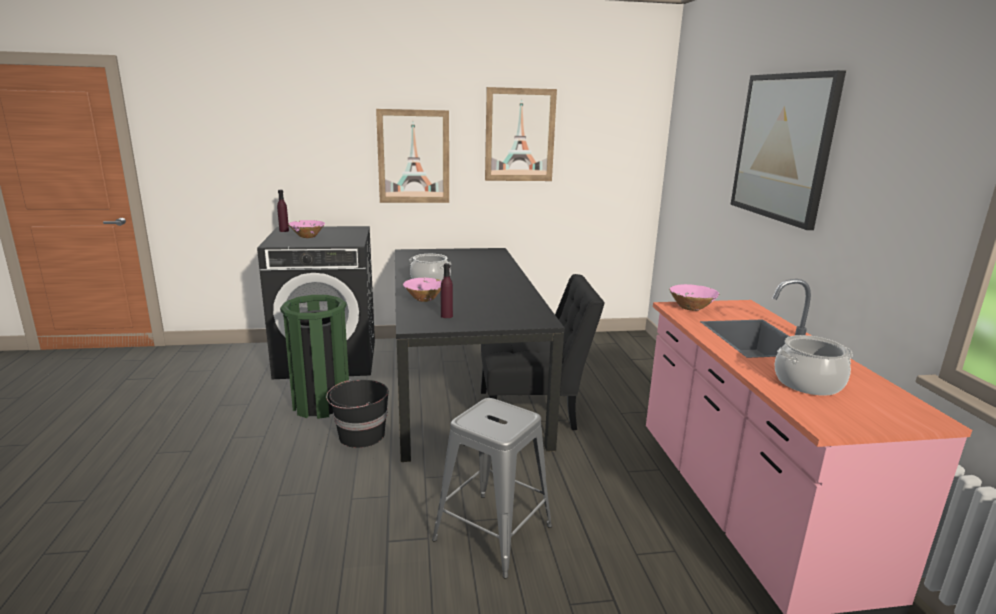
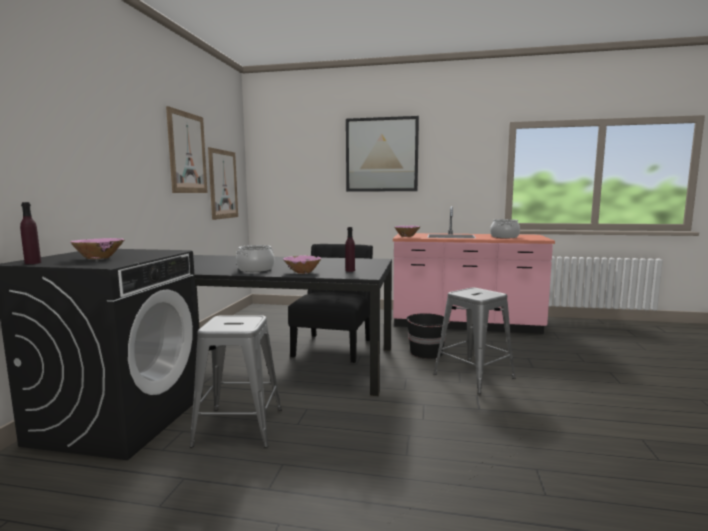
camera: 70 degrees left, 10 degrees down
(321, 404) = (239, 426): green trash can -> grey stool
(360, 436) = (324, 409): black bucket -> black bucket (426, 353)
(413, 157) = (123, 167): picture -> picture (223, 184)

